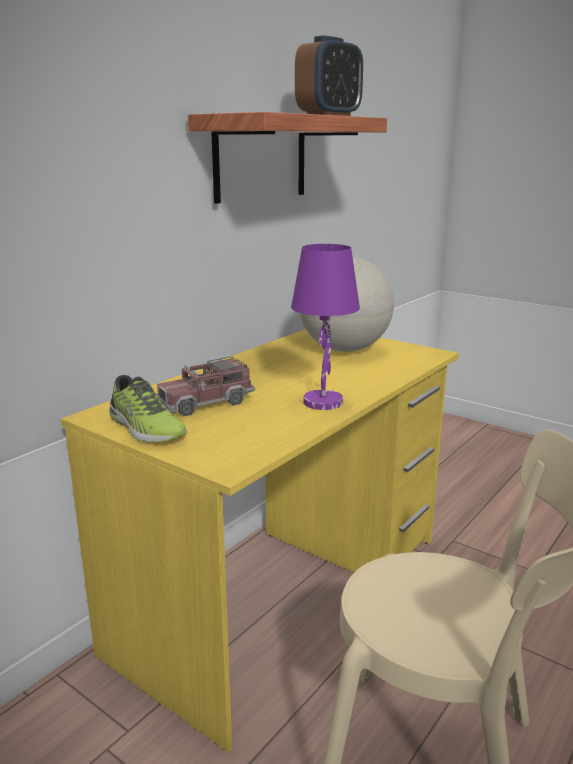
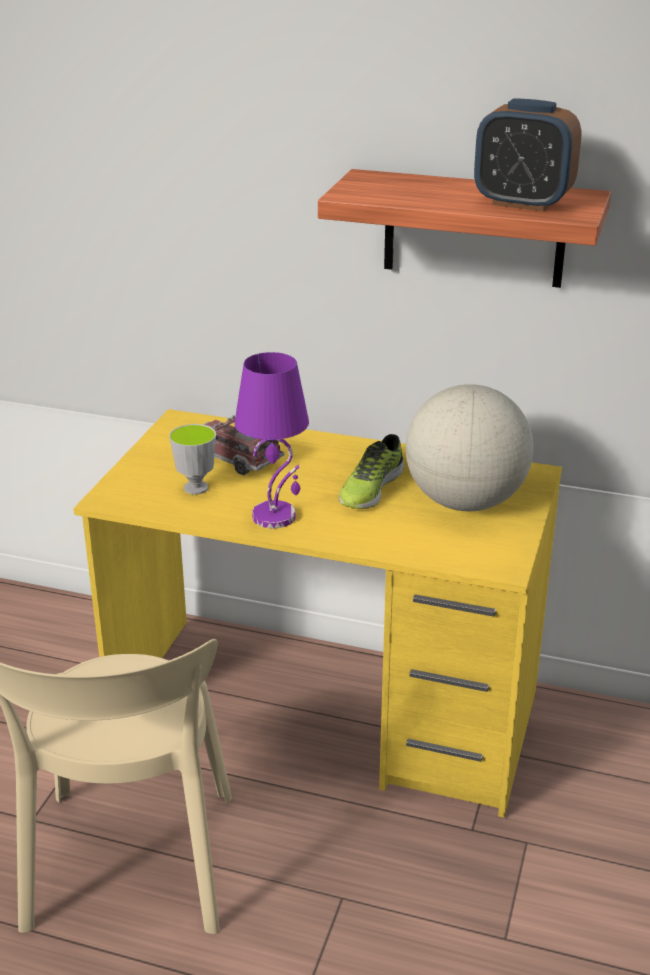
camera: 70 degrees right, 10 degrees up
(145, 428) = (164, 447): shoe -> shoe (370, 488)
(245, 424) = (196, 488): none -> cup

